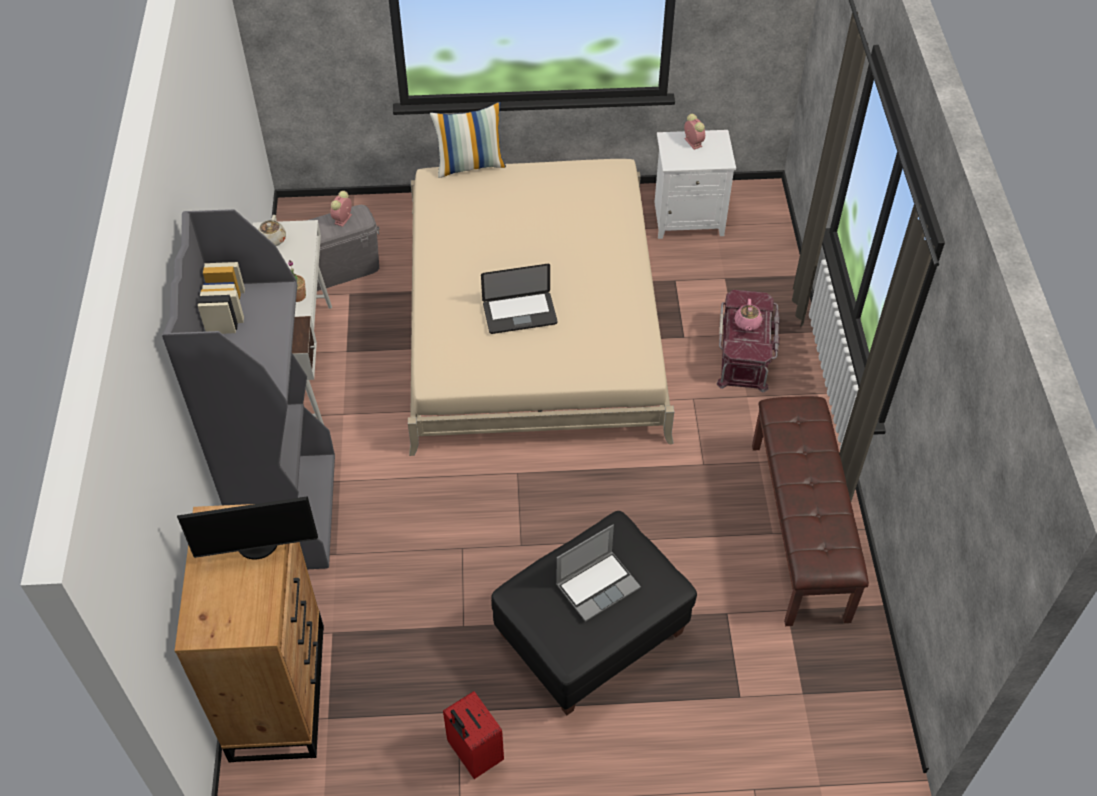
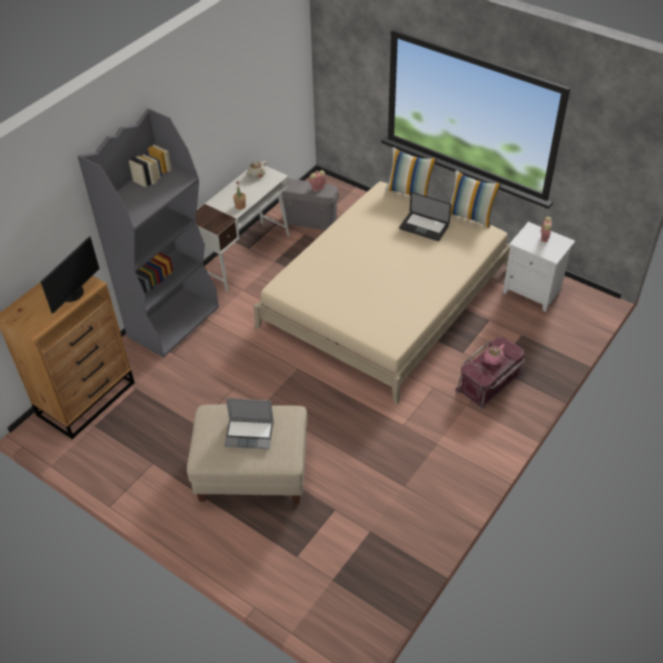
camera: 40 degrees right, 5 degrees down
(258, 545) = (73, 294): monitor -> monitor turned 90 degrees counterclockwise
(474, 754) = (139, 488): red suitcase -> none
(520, 314) = (355, 279): laptop -> laptop (424, 227)
(574, 159) = (470, 216): none -> pillow
(591, 634) = (253, 471): black ottoman -> beige ottoman
(800, 530) = (422, 495): brown bench -> none

